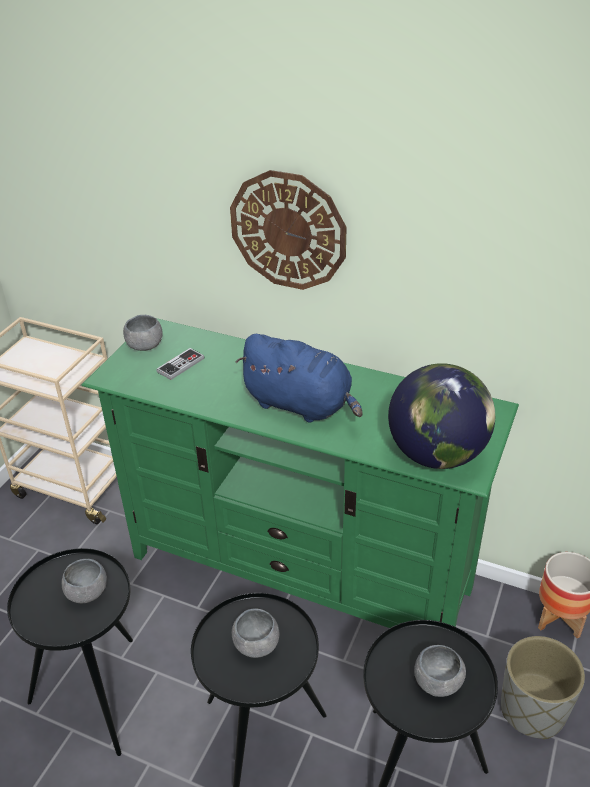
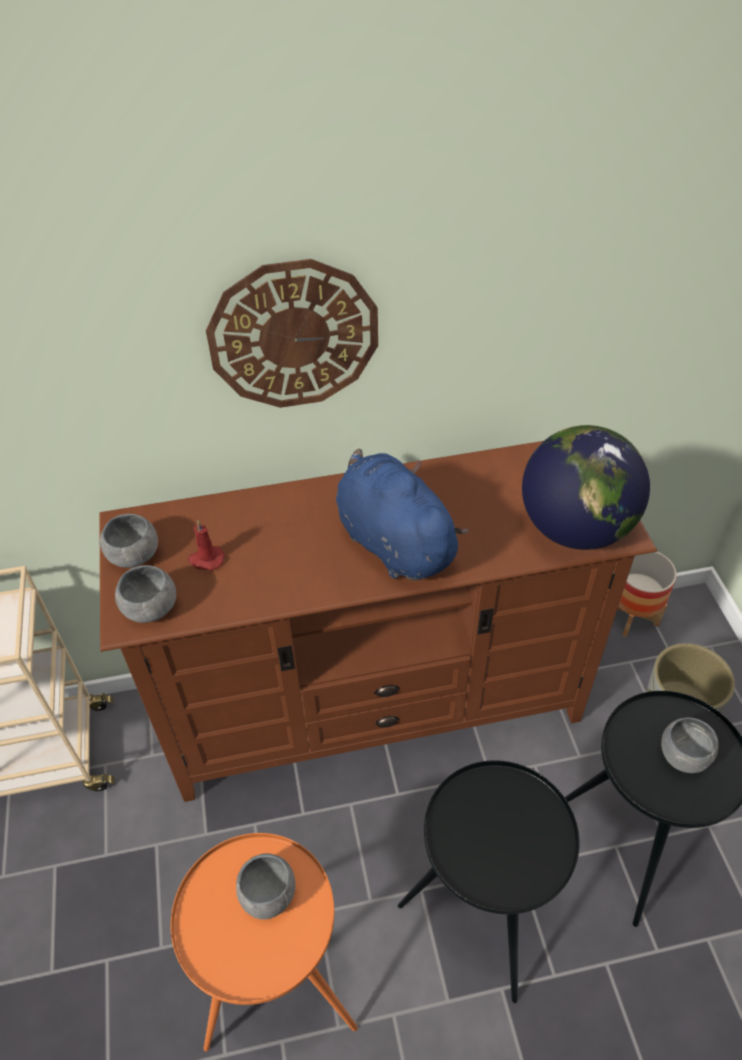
camera: 35 degrees left, 10 degrees up
(99, 693) = (277, 979): black side table -> orange side table
(180, 365) = (206, 559): game controller -> red candle
(256, 644) = (498, 829): grey bowl -> grey bowl (150, 608)
(301, 405) = (392, 540): blue plush toy -> blue plush toy turned 120 degrees counterclockwise
(301, 571) = (376, 708): green tv stand -> brown tv stand

